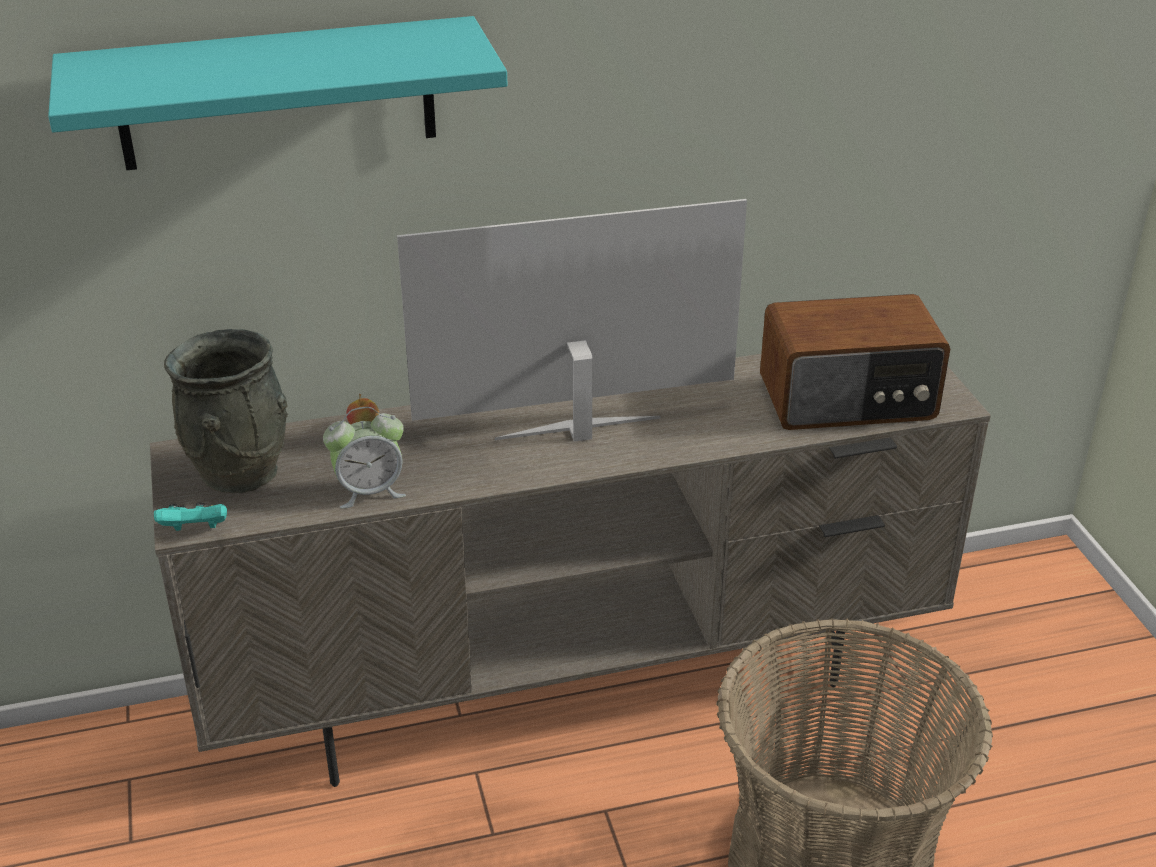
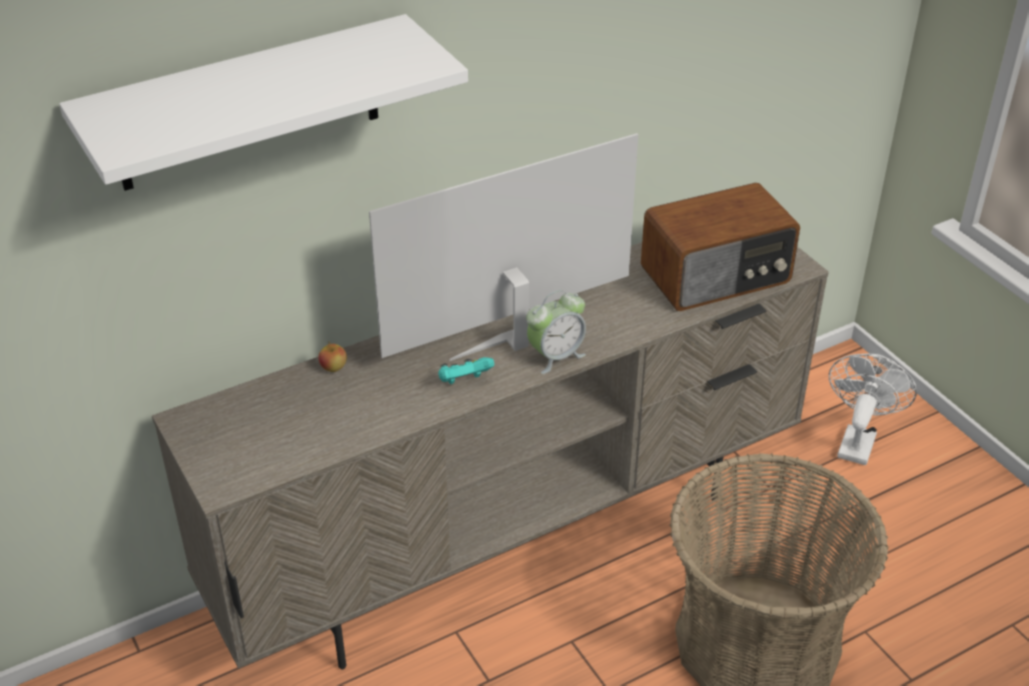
camera: 15 degrees left, 5 degrees up
(195, 530) = (232, 489): turquoise game controller -> turquoise game controller (464, 381)
(241, 472) = (246, 428): grey vase -> none
(277, 94) = (248, 104): turquoise shelf -> white shelf
(369, 491) = (365, 426): alarm clock -> alarm clock (555, 356)
(1036, 651) = (857, 440): none -> white fan

